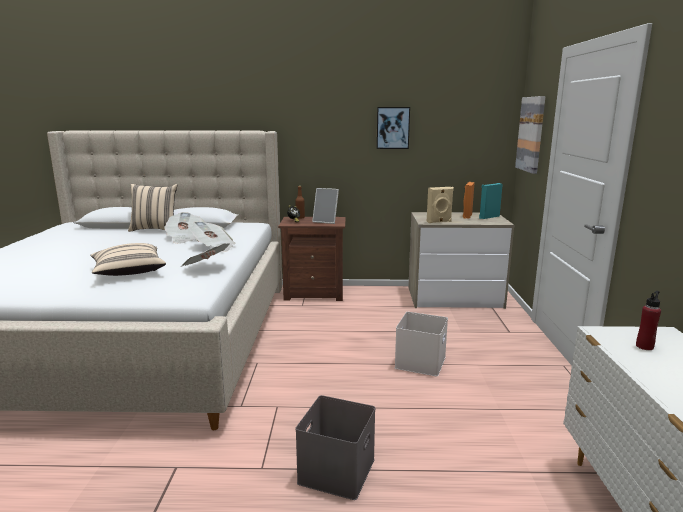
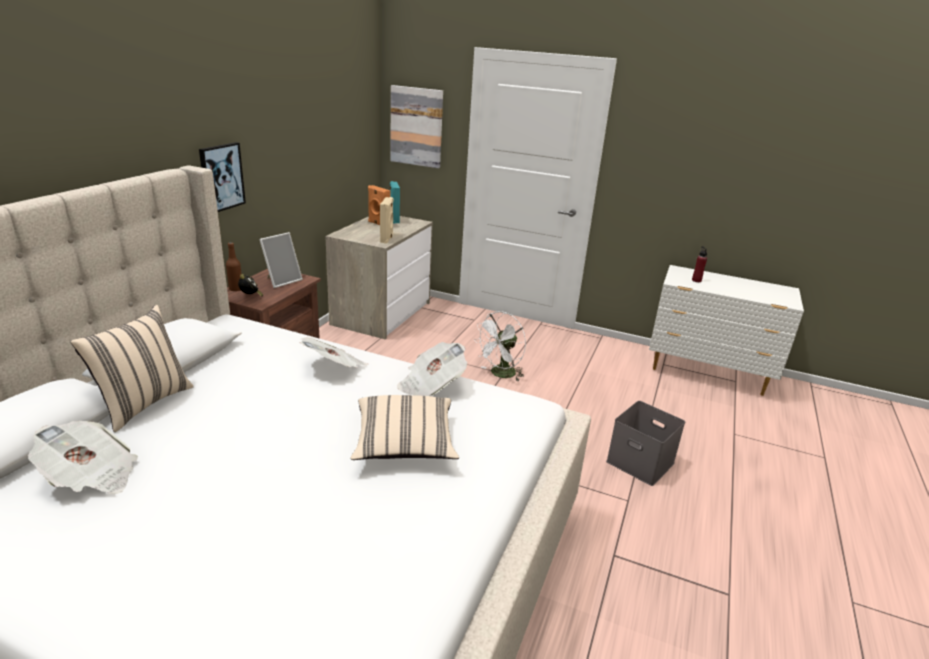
camera: 70 degrees left, 10 degrees up
(184, 238) = (250, 383): newspaper -> newspaper (91, 476)
(393, 128) = (298, 134): picture -> picture (221, 177)
(421, 363) = (500, 374): white storage box -> white fan

